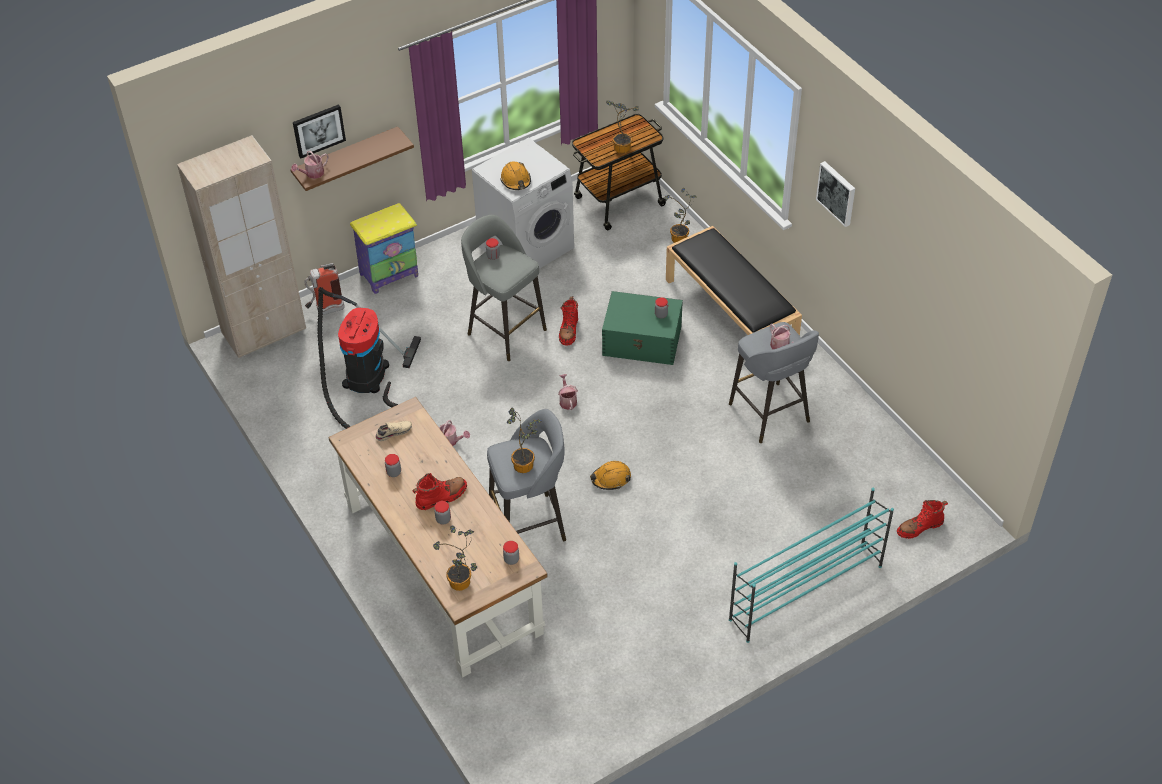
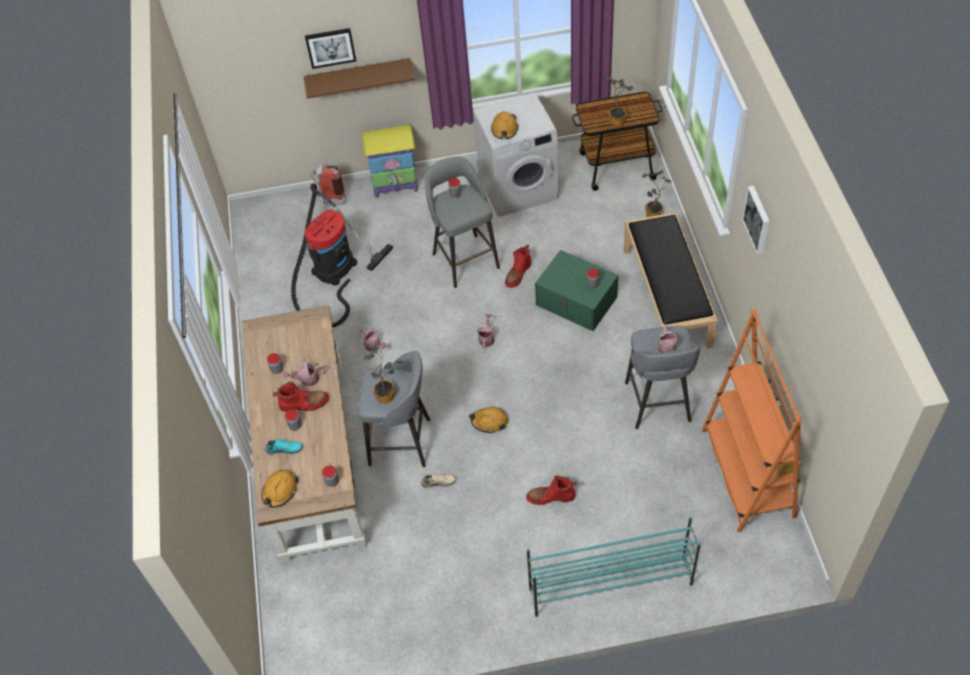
camera: 25 degrees right, 5 degrees up
(265, 334) = (274, 210): beige cabinet -> none
(312, 174) = (318, 84): watering can -> watering can (307, 379)
(393, 432) = (295, 332): beige shoe -> beige shoe (438, 481)
(444, 544) = (284, 448): none -> turquoise shoe
(461, 584) = (280, 491): potted plant -> orange hard hat
(885, 452) = (747, 473): none -> orange bookcase
(919, 527) = (746, 558): red boot -> red boot (551, 497)

